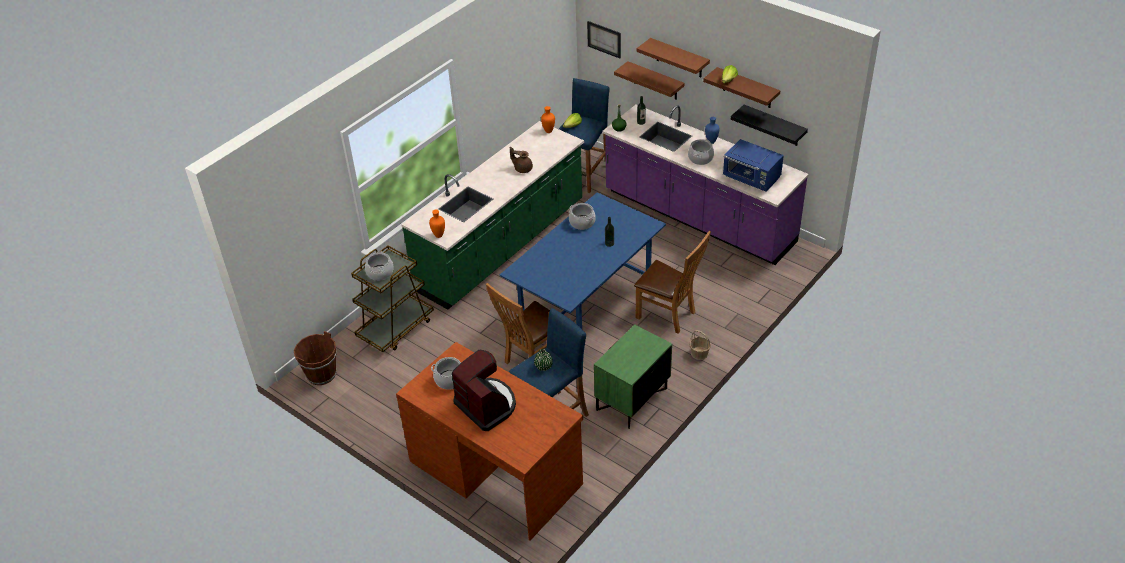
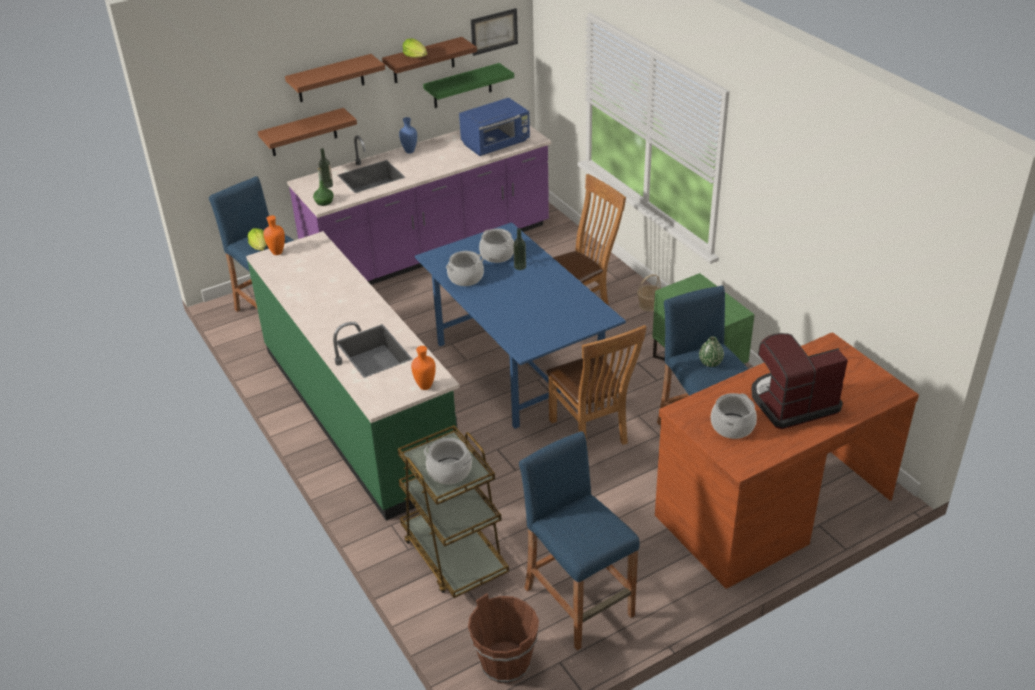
camera: 70 degrees left, 5 degrees down
(376, 393) = (579, 602): none -> blue stool
(522, 169) = (338, 288): brown teapot -> none
(604, 39) = (215, 123): picture -> picture (494, 31)
(700, 158) = (433, 164): cooking pot -> cooking pot (497, 255)
(774, 126) = (462, 86): black shelf -> green shelf

